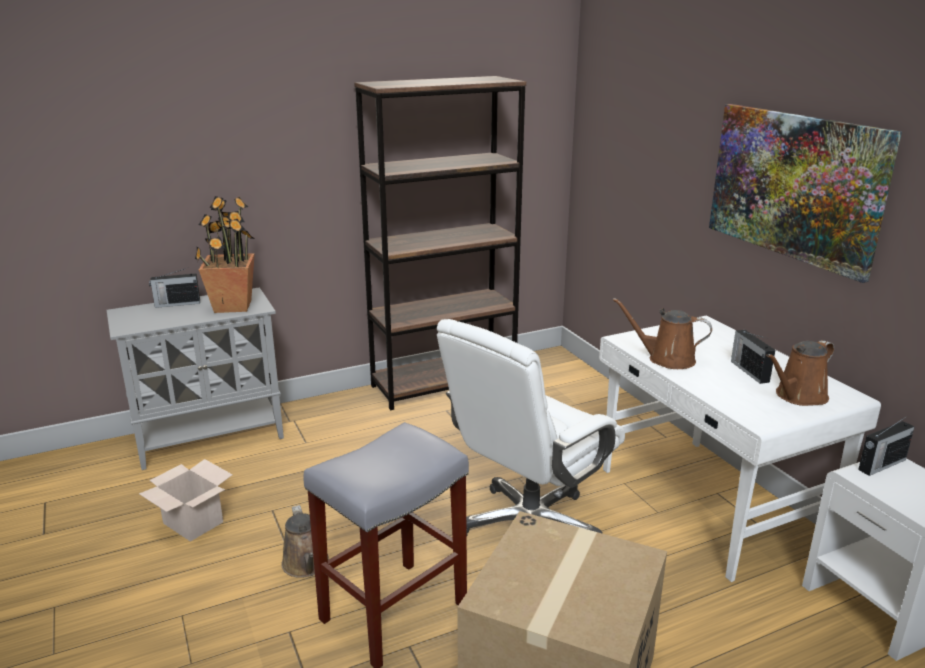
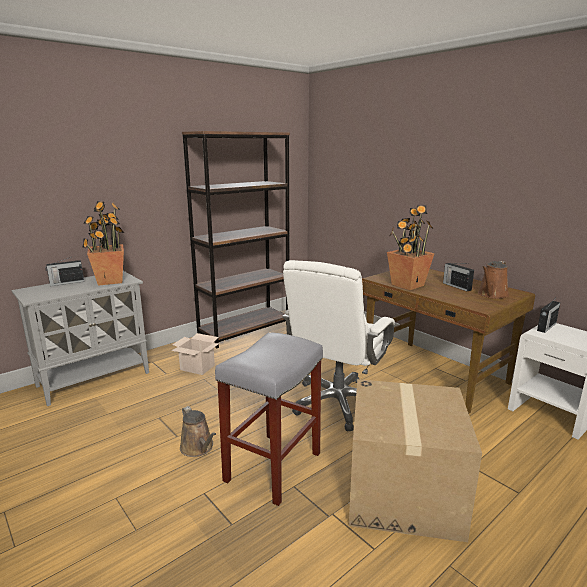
camera: 15 degrees left, 5 degrees down
(191, 522) = (100, 434): cardboard box -> cardboard box (196, 367)
(666, 359) = (407, 285): brown watering can -> potted plant
(709, 504) = (434, 374): white desk -> brown desk
(794, 186) = (466, 177): picture -> none

